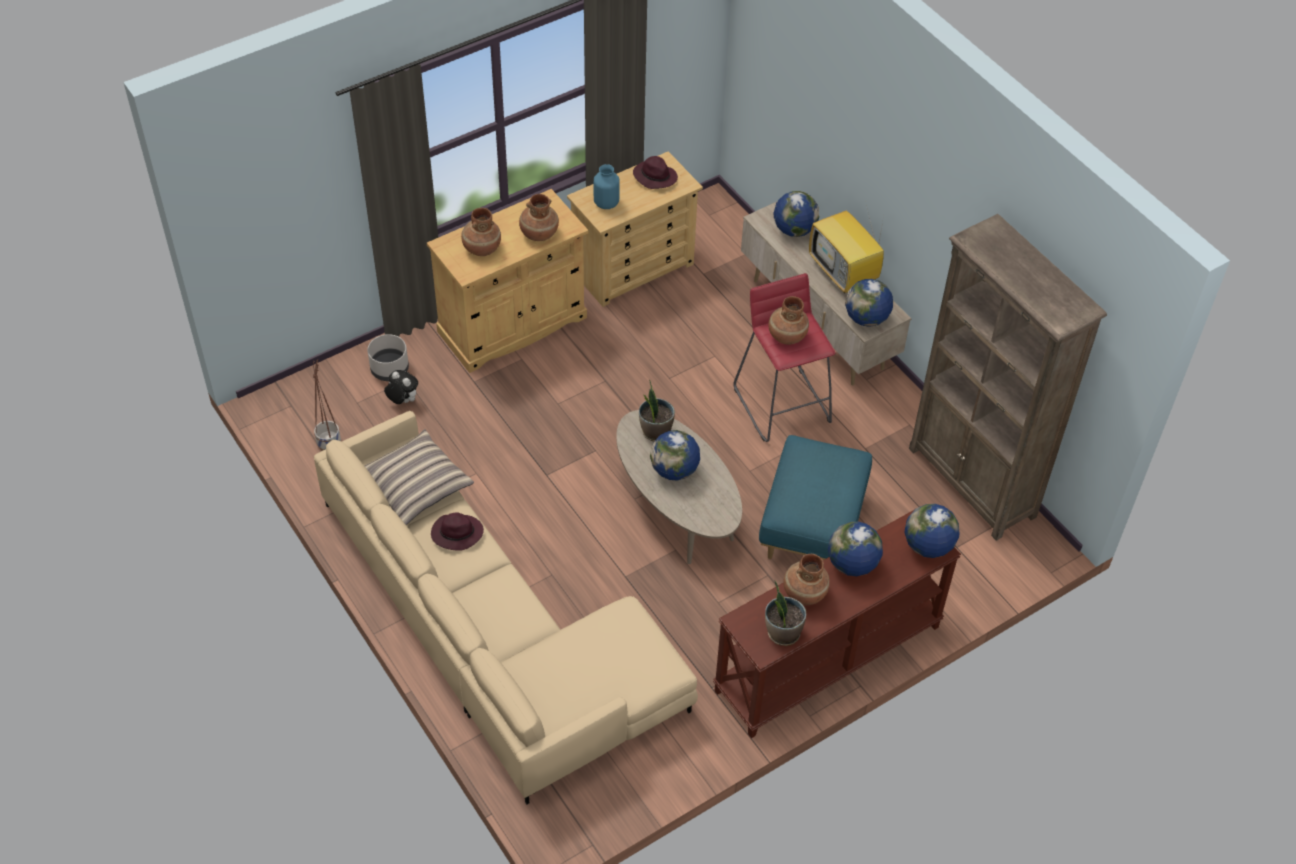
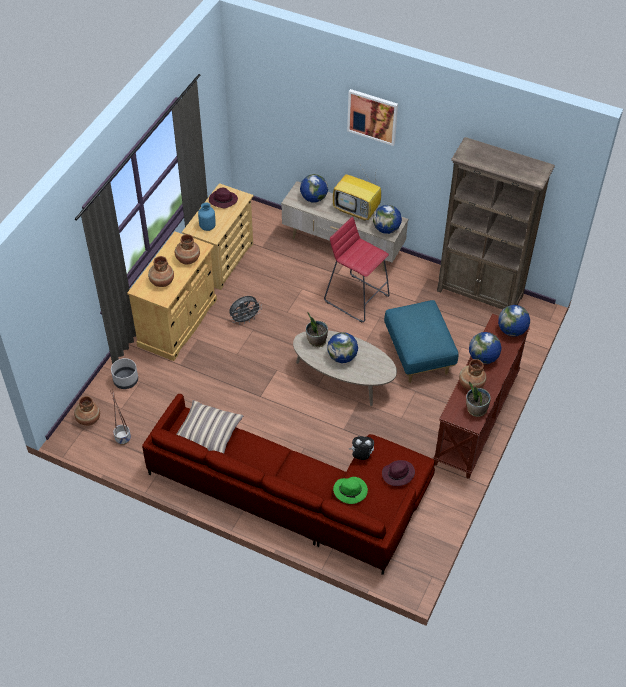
camera: 30 degrees left, 0 degrees up
(402, 400) = (147, 394): plush toy -> plush toy (361, 456)
(456, 534) = (252, 449): purple hat -> purple hat (397, 474)
(494, 630) = (296, 494): beige sofa -> red sofa
(542, 659) = (351, 491): none -> green hat
(604, 362) = (245, 319): none -> grey fan
(786, 336) = (358, 256): brown vase -> brown vase (88, 419)
(892, 131) = (372, 116): none -> picture

